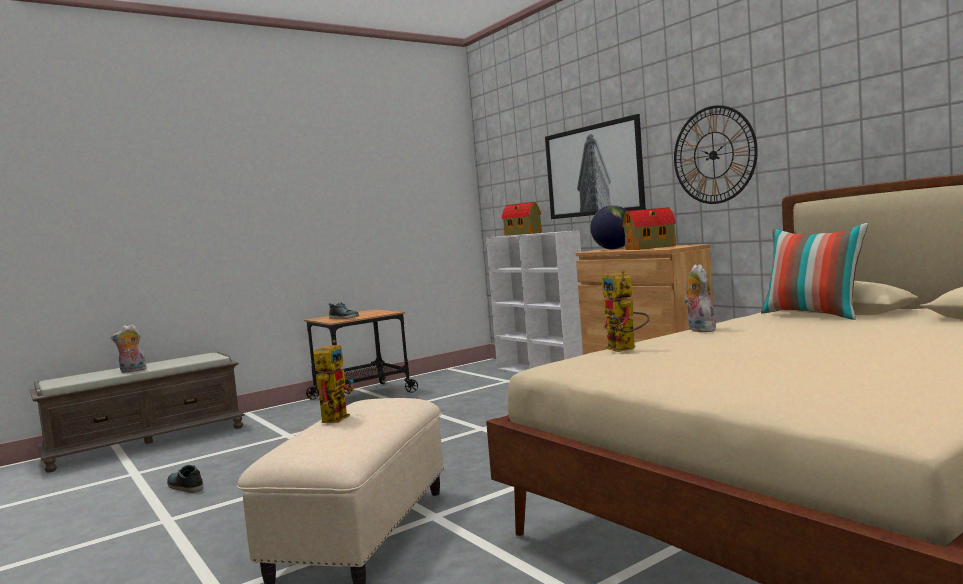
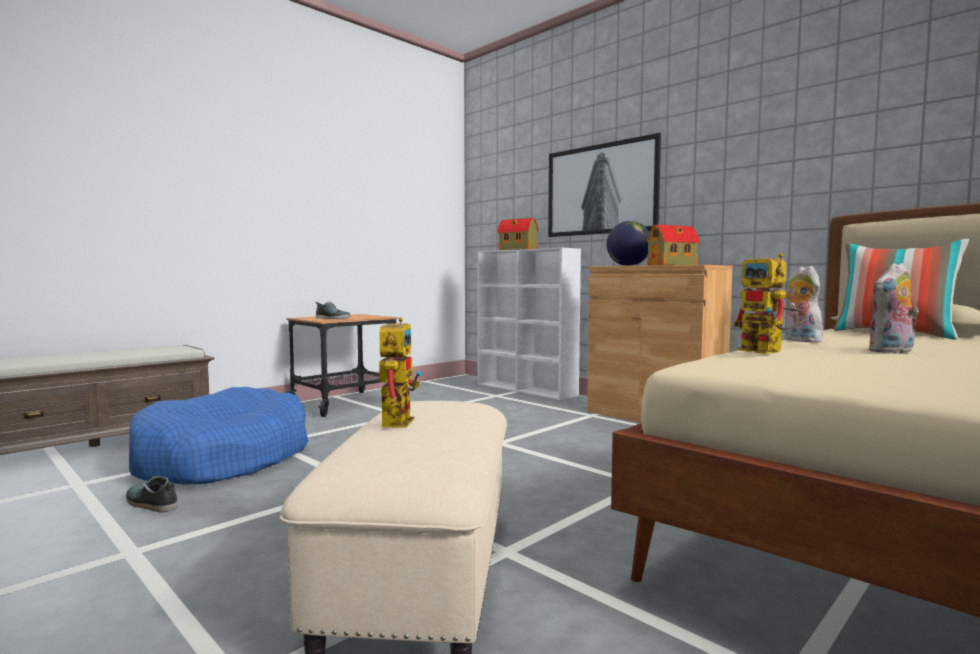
camera: 10 degrees left, 0 degrees up
(132, 371) = (80, 358): plush toy -> plush toy (892, 351)
(245, 450) = (223, 458): none -> blue dog bed
(713, 155) = (744, 176): wall clock -> none

